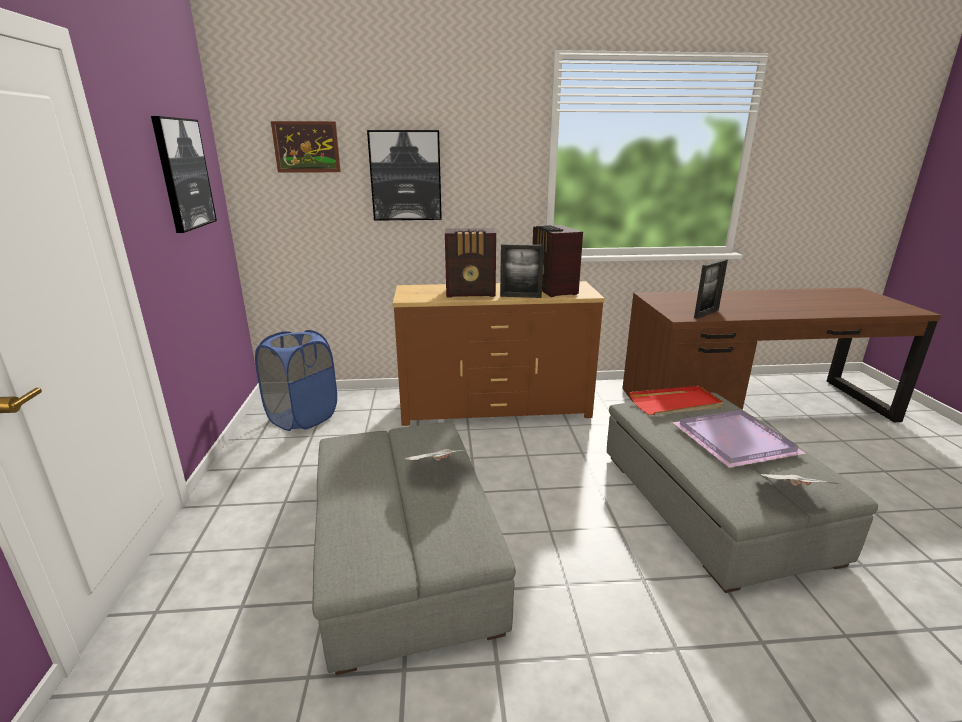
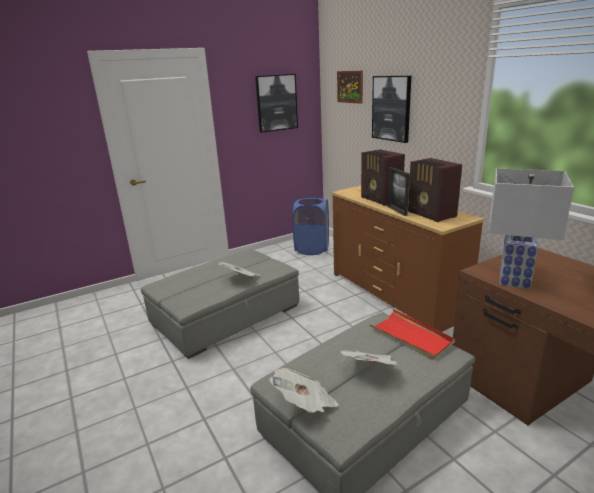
camera: 65 degrees right, 0 degrees up
(553, 290) = (431, 215): radio -> radio turned 75 degrees counterclockwise
(706, 314) = (515, 281): picture frame -> white table lamp
(732, 440) = (371, 369): purple tray -> newspaper

